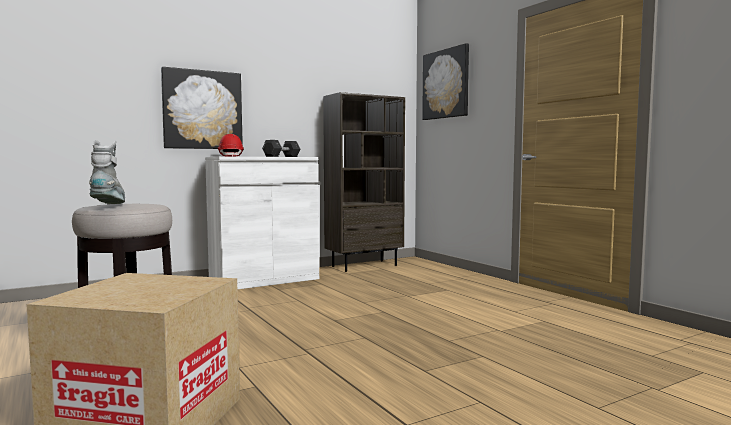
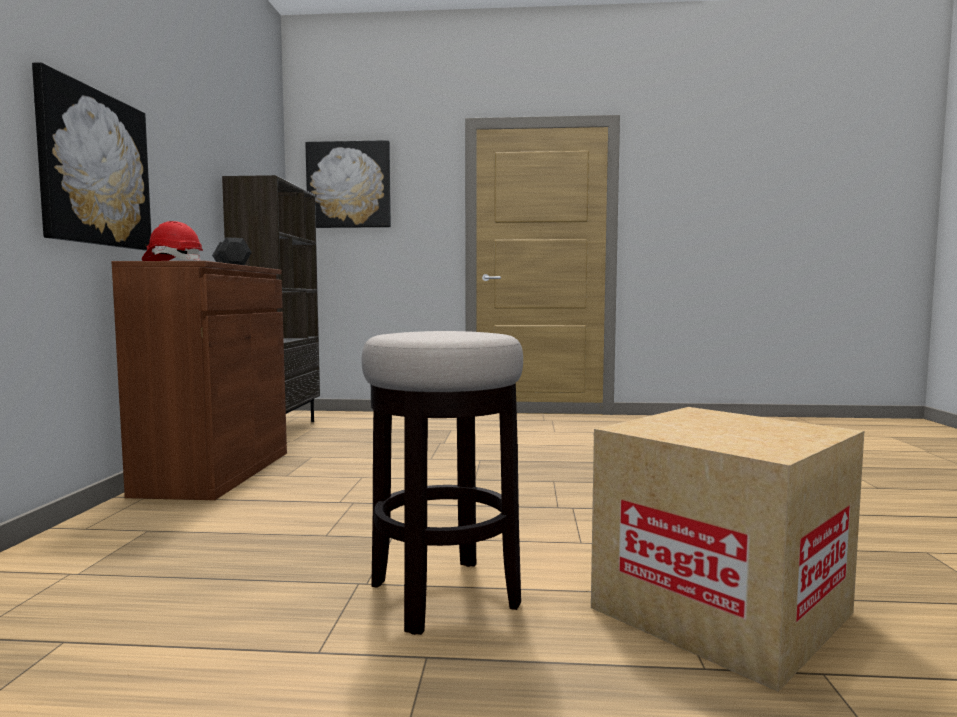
camera: 55 degrees left, 0 degrees up
(110, 206) = (475, 332): grey boot -> none
(264, 280) = (216, 473): white cabinet -> brown cabinet

